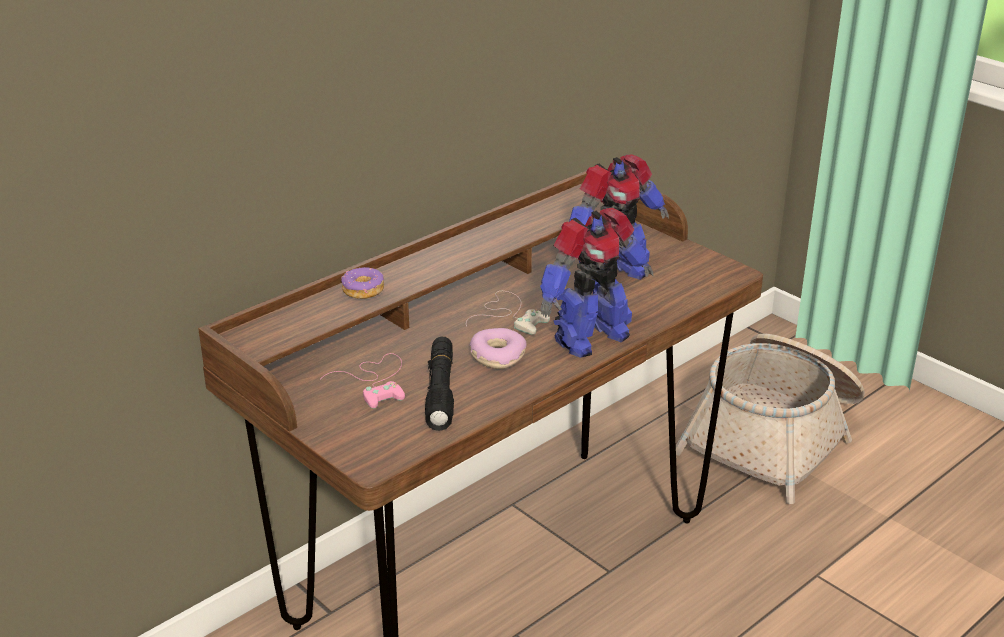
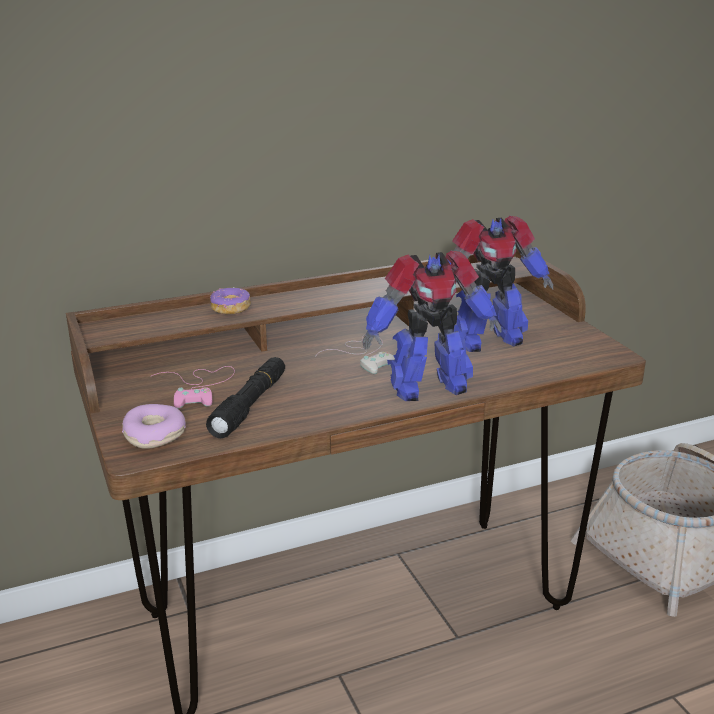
camera: 20 degrees right, 5 degrees down
(497, 356) = (326, 386): donut -> donut (154, 435)

